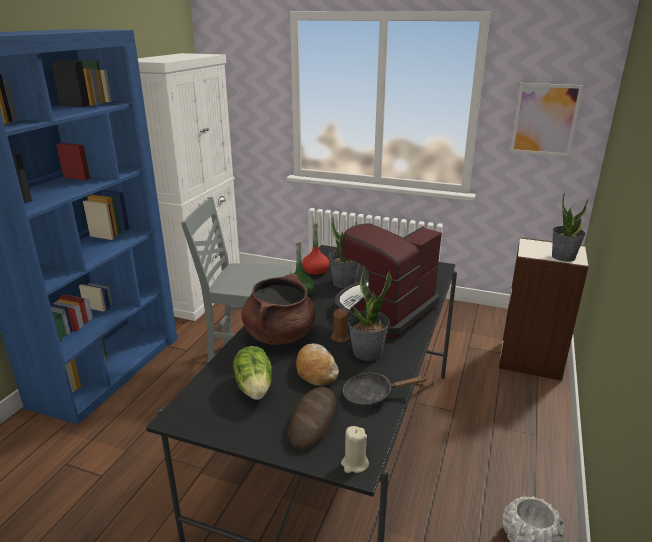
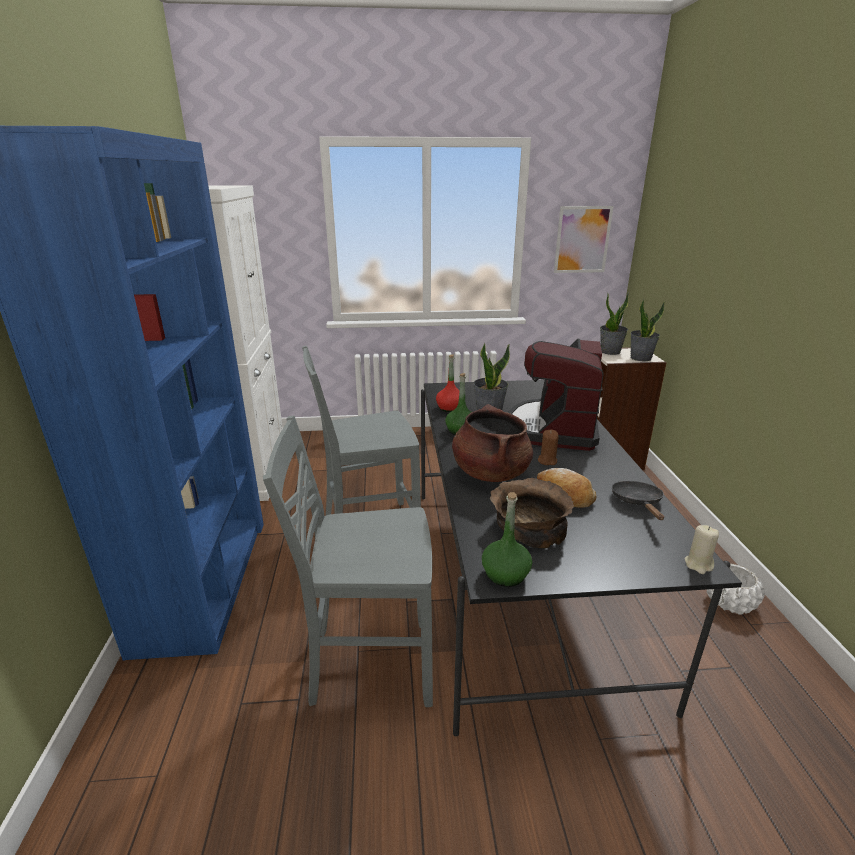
camera: 25 degrees left, 0 degrees up
(165, 469) = (368, 663): none -> grey chair
(191, 418) = (505, 574): none -> green bottle
(255, 387) = (529, 526): lettuce -> brown bowl
(313, 420) = (618, 539): bread -> none
(367, 353) = (586, 468): potted plant -> potted plant (610, 352)
(373, 395) = (637, 502): black frying pan -> black frying pan turned 120 degrees clockwise

